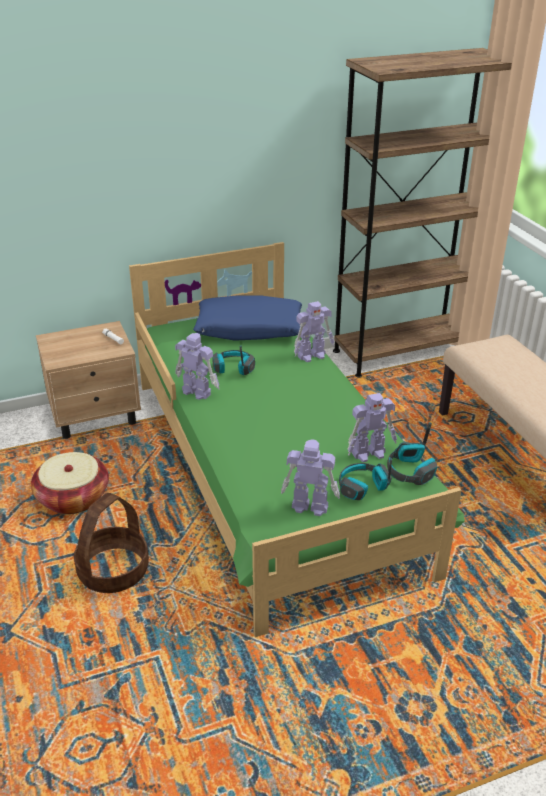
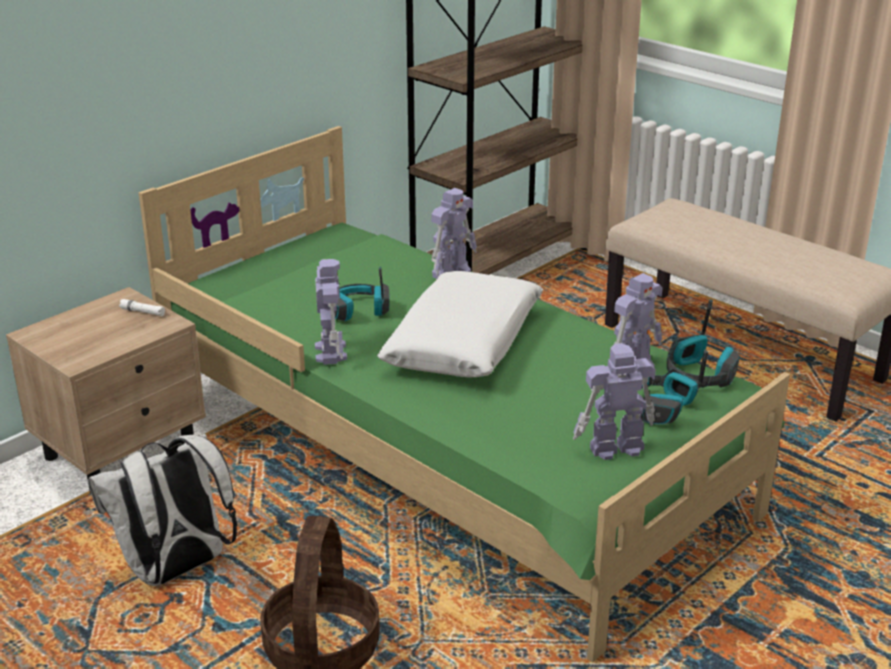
camera: 25 degrees left, 5 degrees down
(73, 498) = (176, 570): basket -> white backpack
(196, 391) = (330, 351): toy robot -> toy robot turned 75 degrees clockwise
(249, 329) = (334, 258): blue pillow -> none
(278, 406) = (464, 342): none -> white pillow

